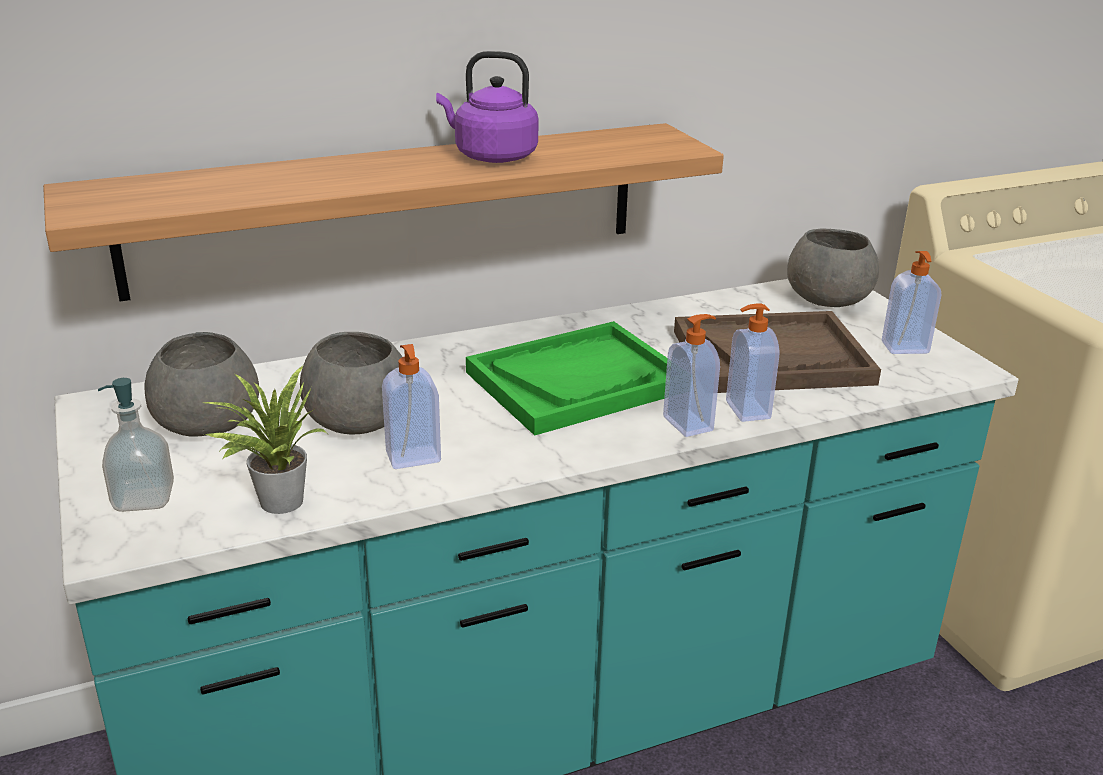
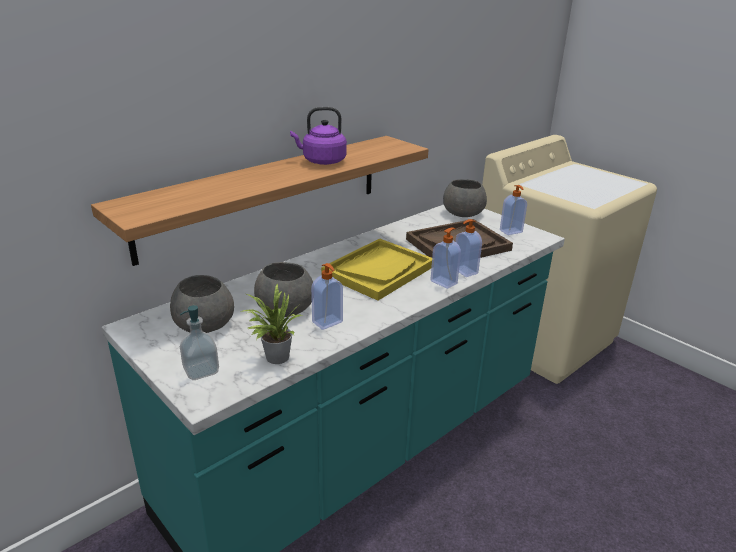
camera: 20 degrees left, 0 degrees up
(577, 381) = (378, 270): green tray -> yellow tray

